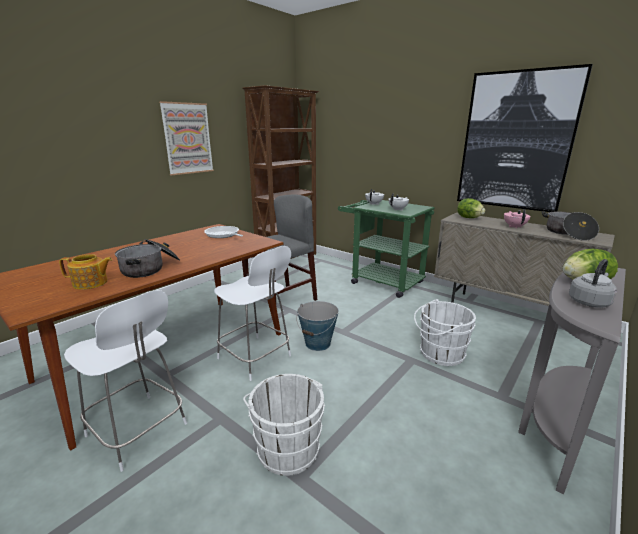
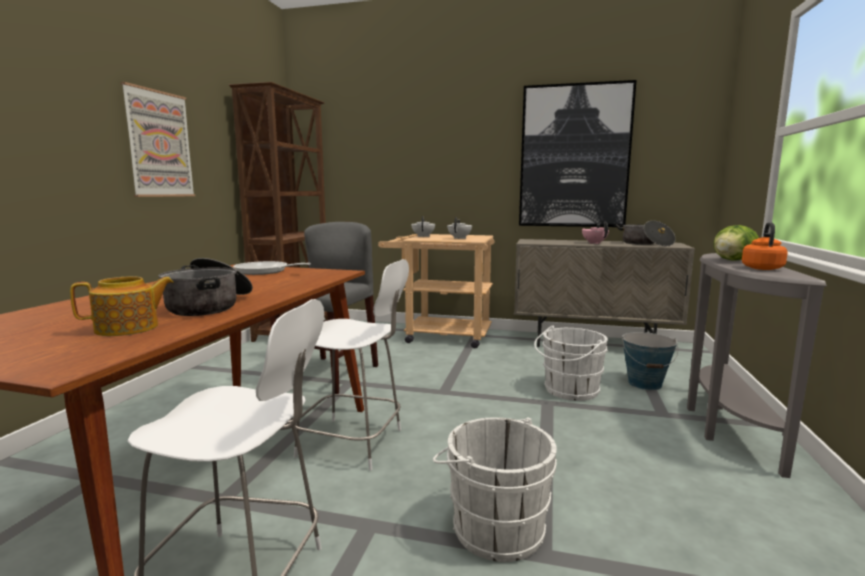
camera: 25 degrees left, 10 degrees down
(318, 343) = (424, 410): bucket -> bucket (645, 384)
(381, 281) = (439, 336): green cart -> beige cart
(469, 218) = (541, 241): lettuce -> none
(589, 302) = (761, 268): grey kettle -> orange kettle

